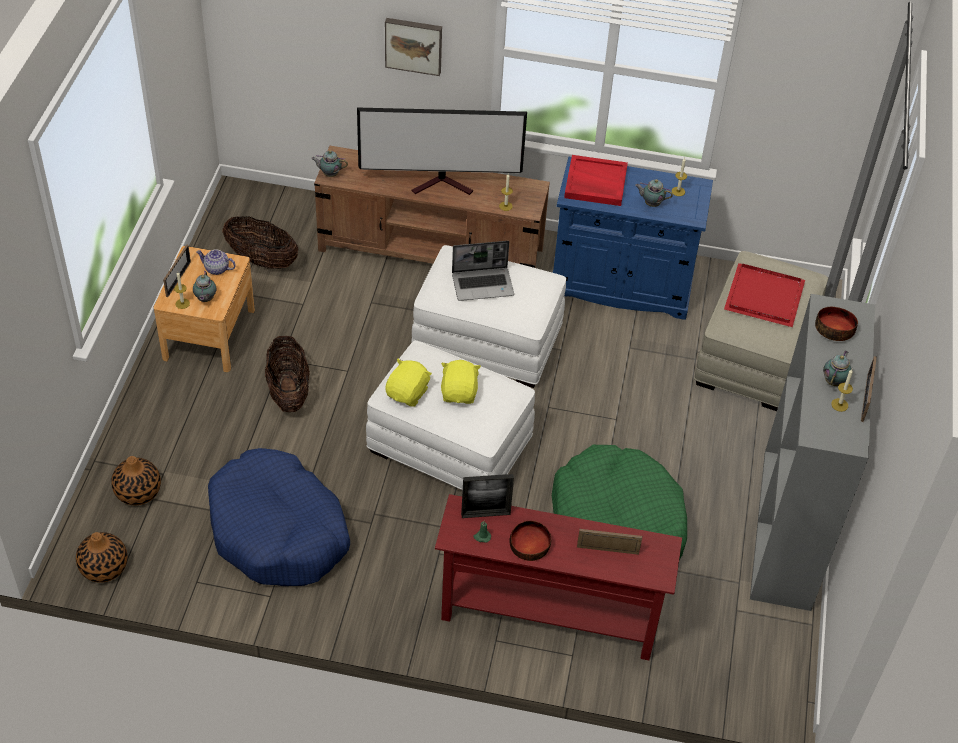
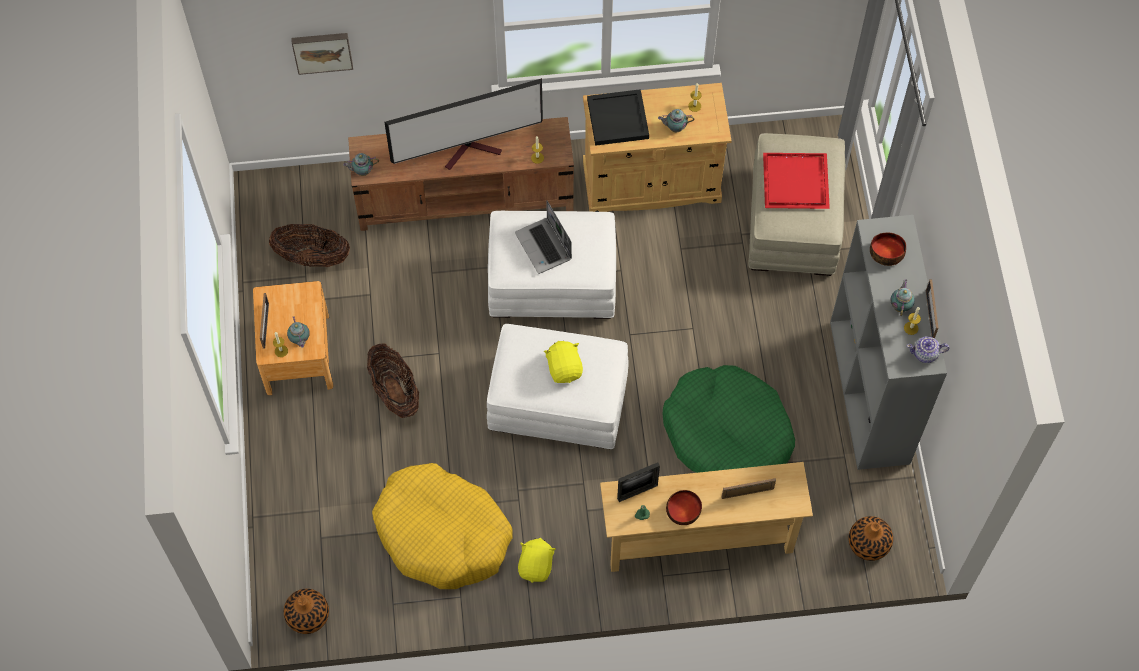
camera: 15 degrees left, 15 degrees up
(138, 491) = (305, 534): vase -> vase (869, 543)
(217, 269) = (296, 303): teapot -> teapot (925, 354)
(278, 531) = (442, 533): blue dog bed -> yellow dog bed
(408, 393) = (520, 383): yellow plush toy -> yellow plush toy (536, 565)
(414, 45) = (415, 40): picture -> picture (322, 51)
(483, 284) = (544, 246): laptop -> laptop turned 90 degrees clockwise
(548, 618) = (699, 541): red console table -> beige console table
(595, 183) = (617, 119): red tray -> black tray
(621, 285) = (651, 182): blue cabinet -> beige cabinet

